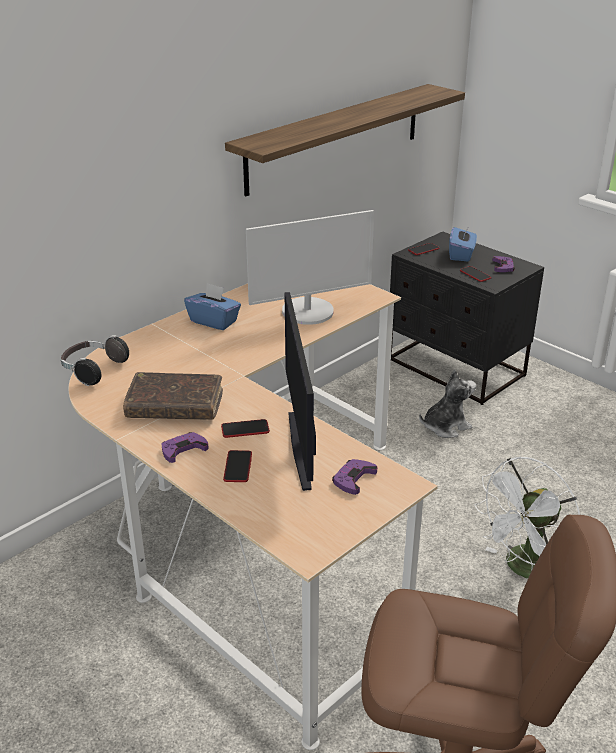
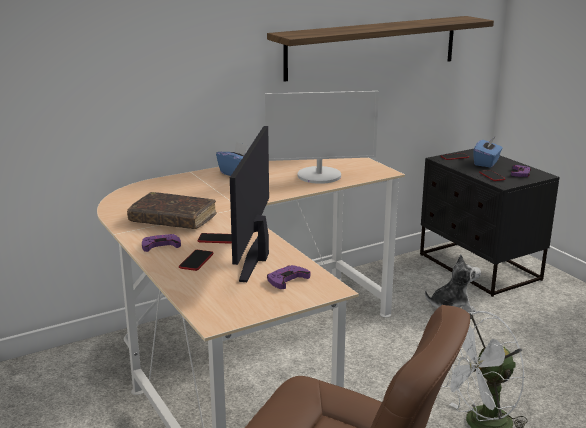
camera: 15 degrees right, 10 degrees down
(93, 370) = (126, 193): headphones -> none

